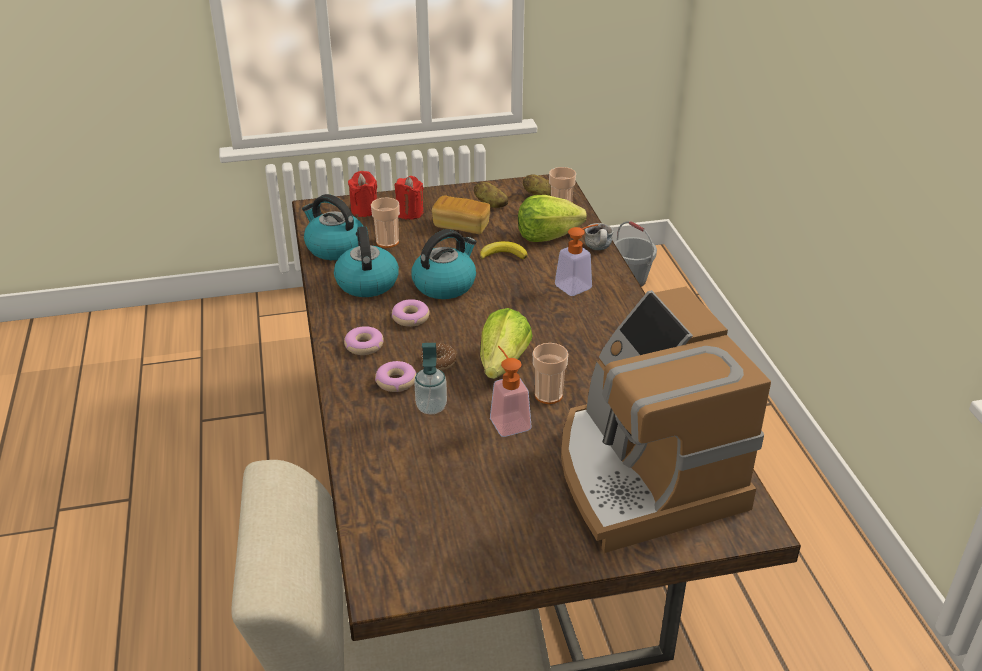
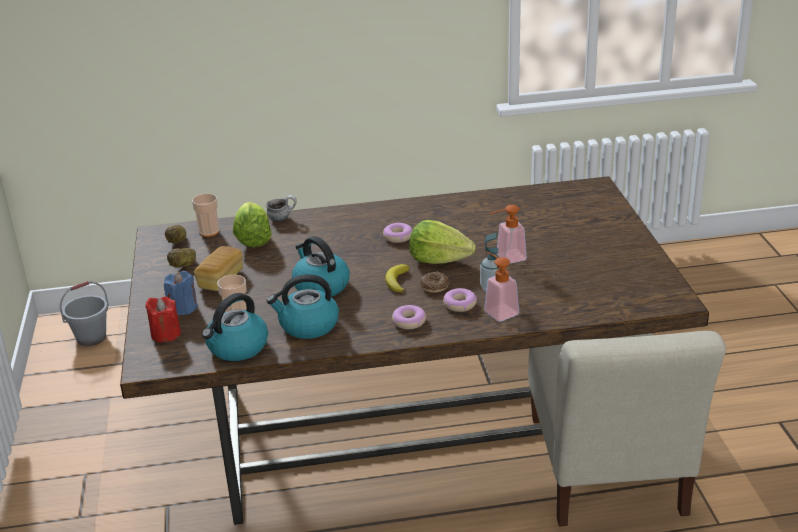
camera: 85 degrees left, 5 degrees down
(409, 213) = (183, 308): red candle -> blue candle
(411, 318) = (370, 301): donut -> donut (398, 237)
(503, 255) = (278, 259): banana -> banana (397, 281)
(548, 395) = (477, 243): cup -> none
(578, 285) = (335, 228): soap dispenser -> soap dispenser (498, 310)
(643, 474) = (558, 214): coffee machine -> none

